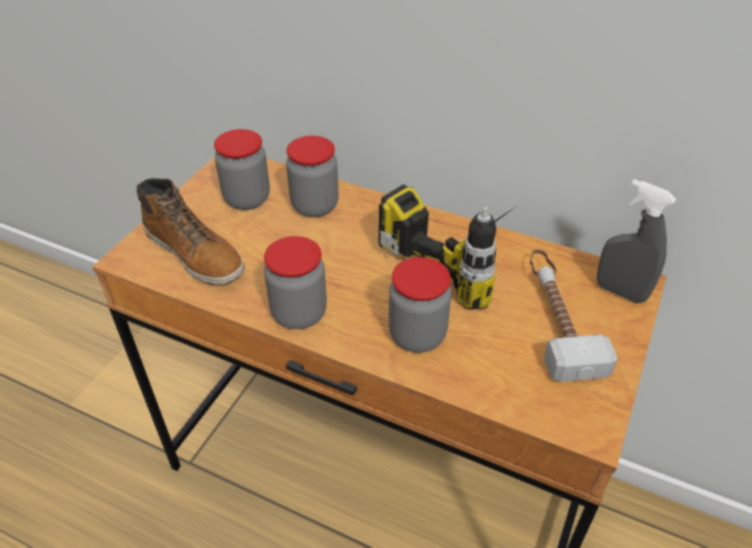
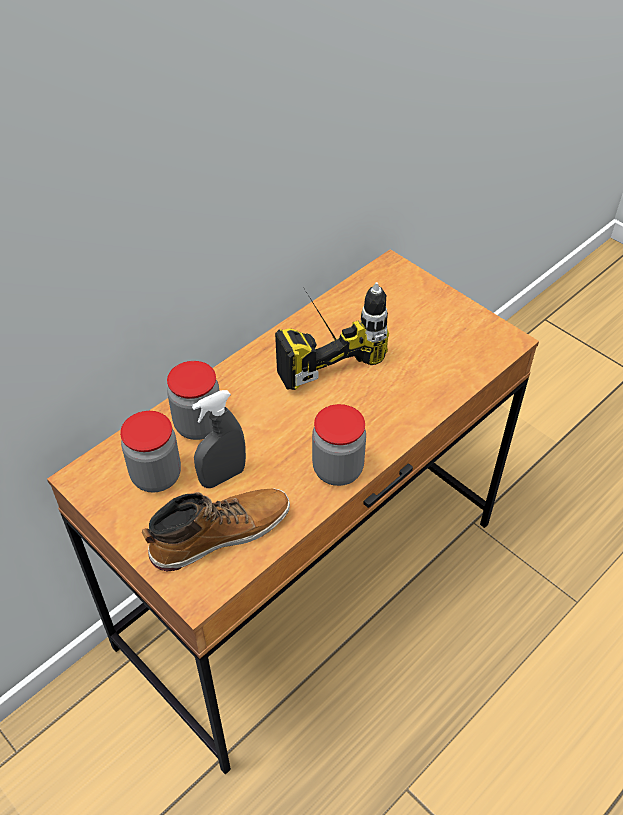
camera: 70 degrees left, 5 degrees up
(417, 335) = (393, 401): jar -> none
(556, 318) = (407, 319): hammer -> none
(620, 292) = (396, 277): grey spray bottle -> grey spray bottle (222, 476)

